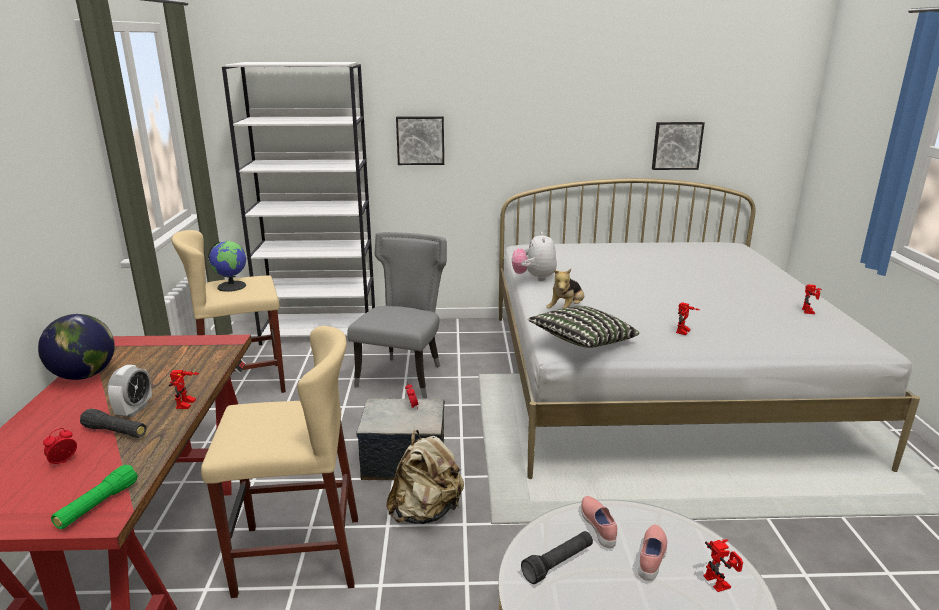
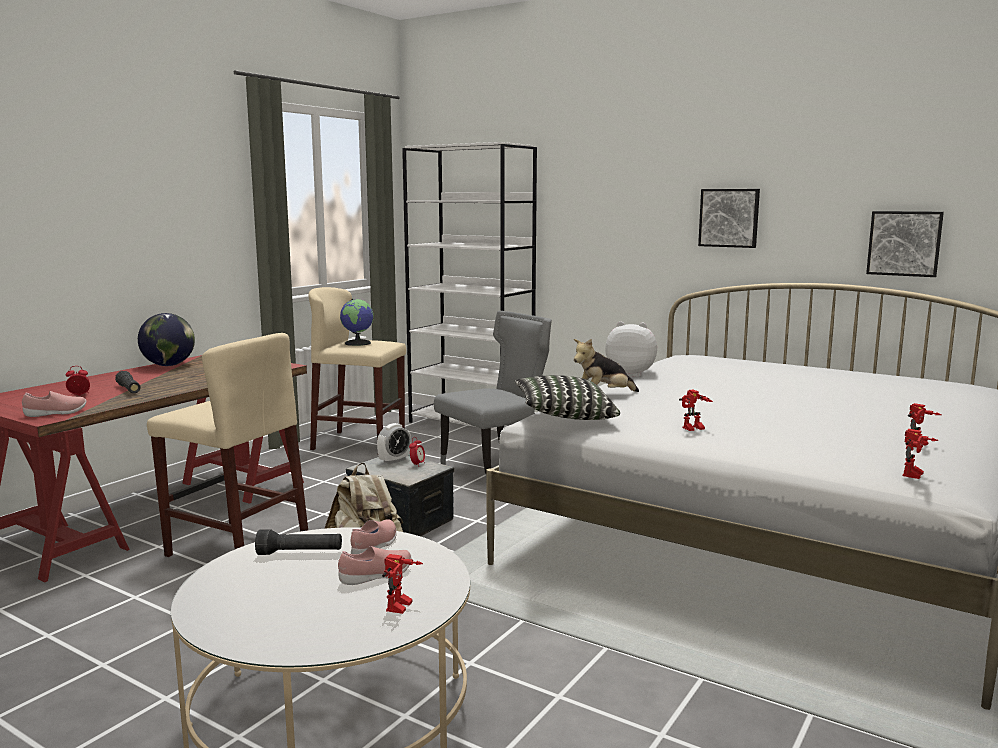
camera: 35 degrees right, 10 degrees down
(97, 505) = (56, 413): green flashlight -> pink shoe
(134, 410) = (159, 383): alarm clock -> alarm clock (394, 460)
(188, 405) = (190, 387): toy robot -> toy robot (916, 475)
(420, 140) = (590, 227): picture -> picture (729, 218)
(534, 278) = (631, 374): plush toy -> plush toy turned 75 degrees clockwise

